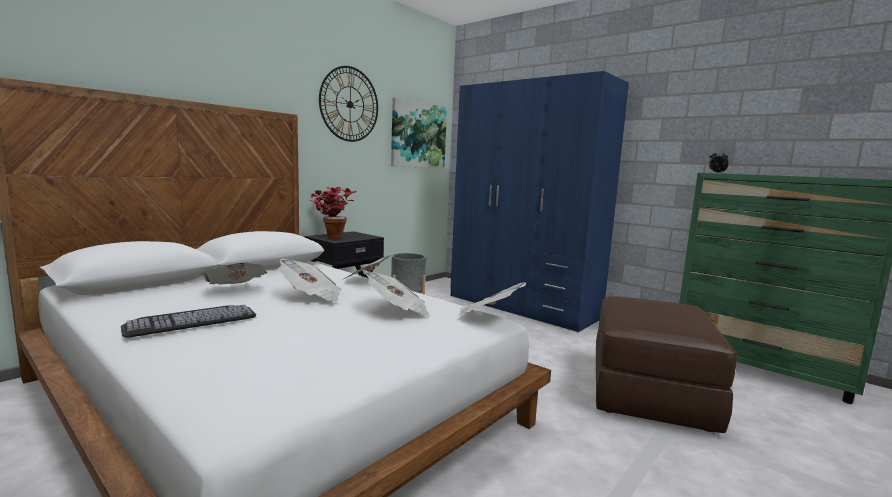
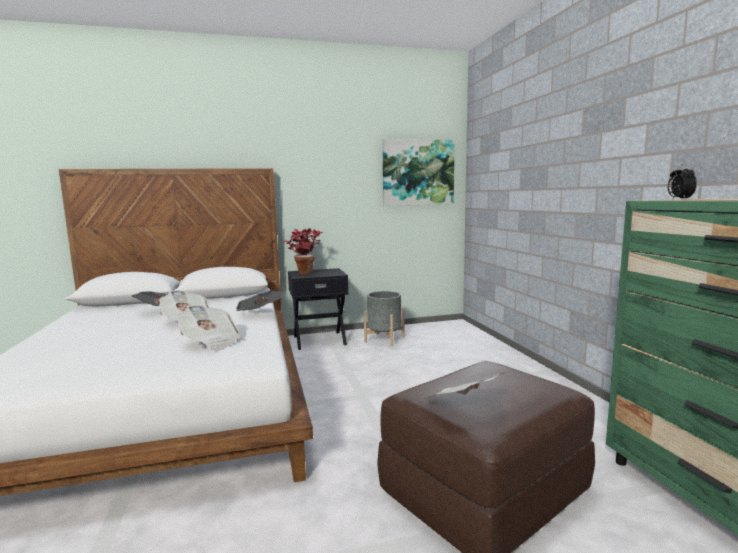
camera: 35 degrees right, 0 degrees up
(192, 319) = (86, 329): keyboard -> none
(350, 104) = (333, 152): wall clock -> none
(488, 316) = (261, 359): newspaper -> newspaper (460, 407)
(522, 306) = (496, 361): blue wardrobe -> none

